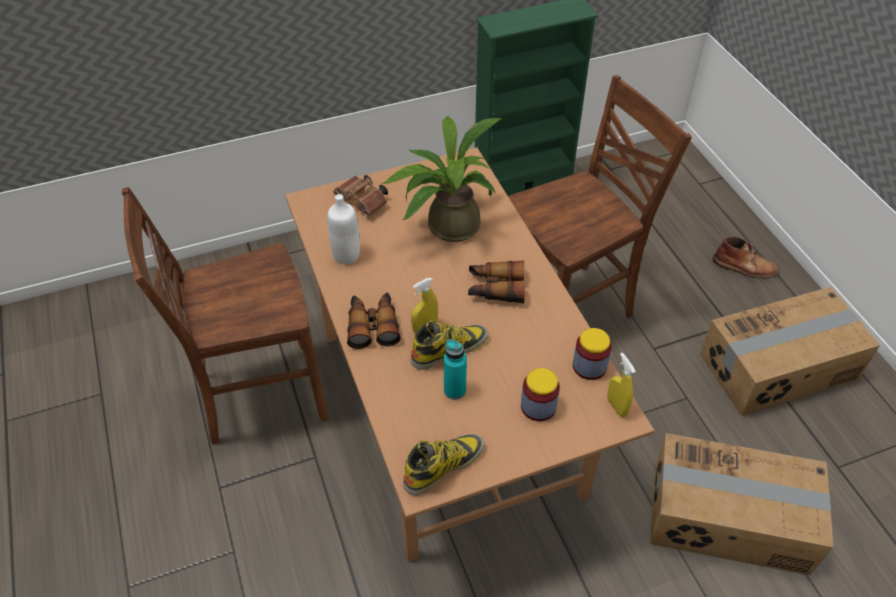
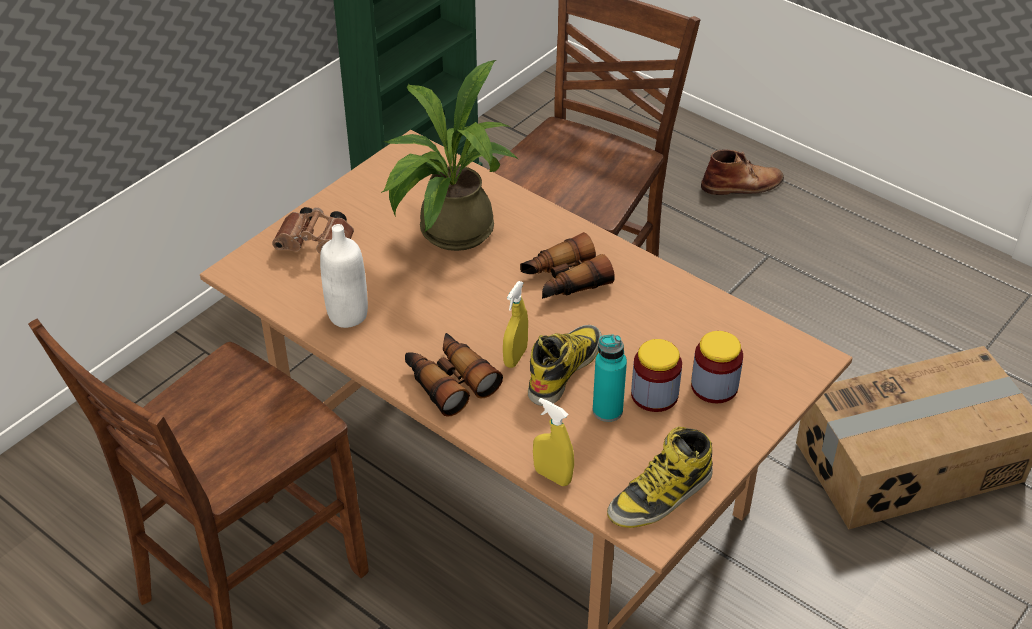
camera: 30 degrees left, 5 degrees down
(443, 465) = (660, 496): boot -> boot turned 150 degrees counterclockwise
(589, 366) = (735, 321): jar -> jar (654, 395)
(616, 407) = (796, 350): yellow spray bottle -> yellow spray bottle (552, 476)
(779, 367) = (851, 280): cardboard box -> none

